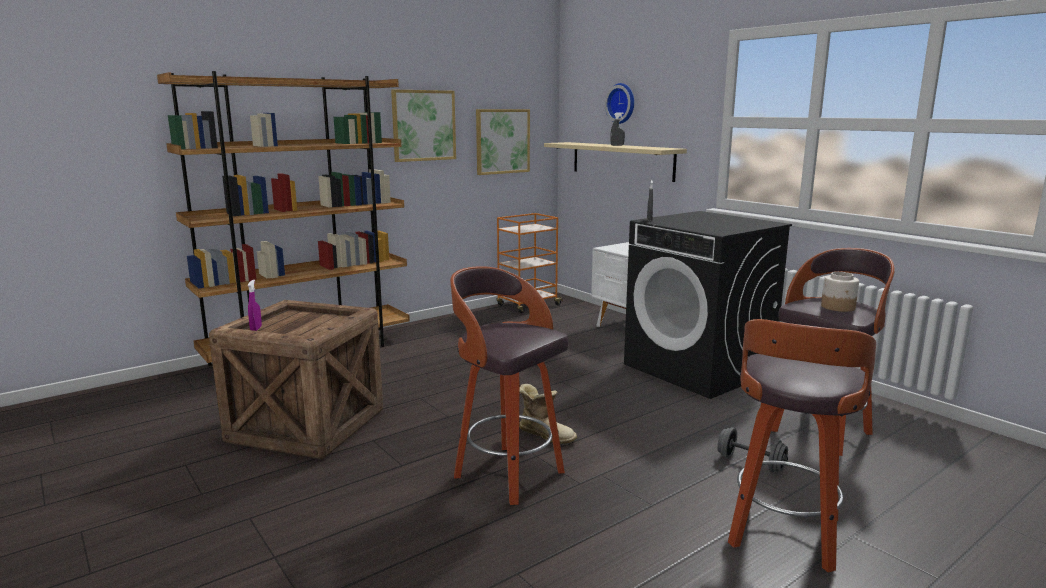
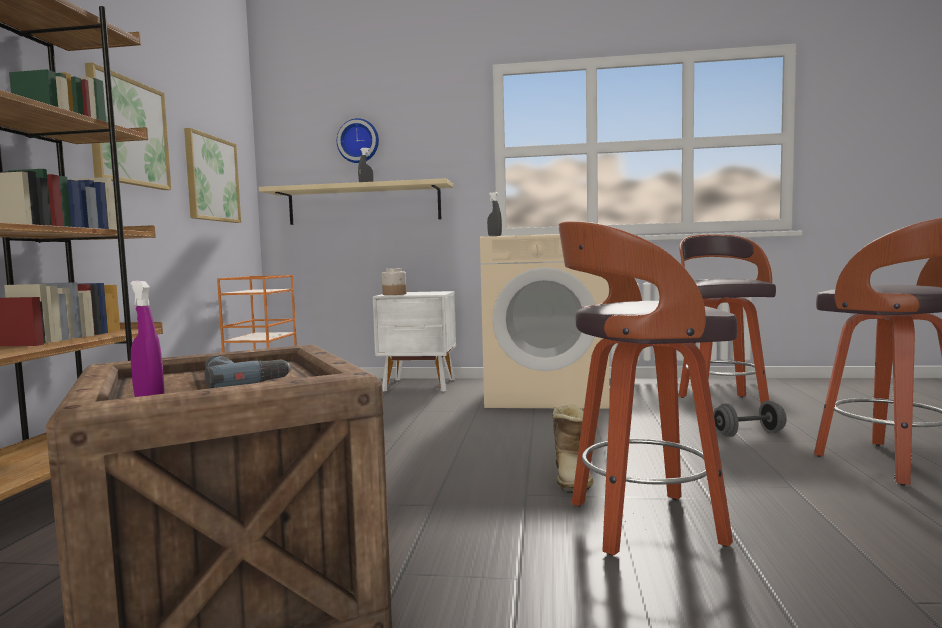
camera: 45 degrees left, 10 degrees down
(305, 325) = (242, 379): none -> power drill
(546, 434) = (574, 477): boot -> boot turned 105 degrees clockwise
(699, 369) = (547, 395): black washing machine -> beige washing machine
(838, 307) = (732, 278): jar -> jar (394, 294)

